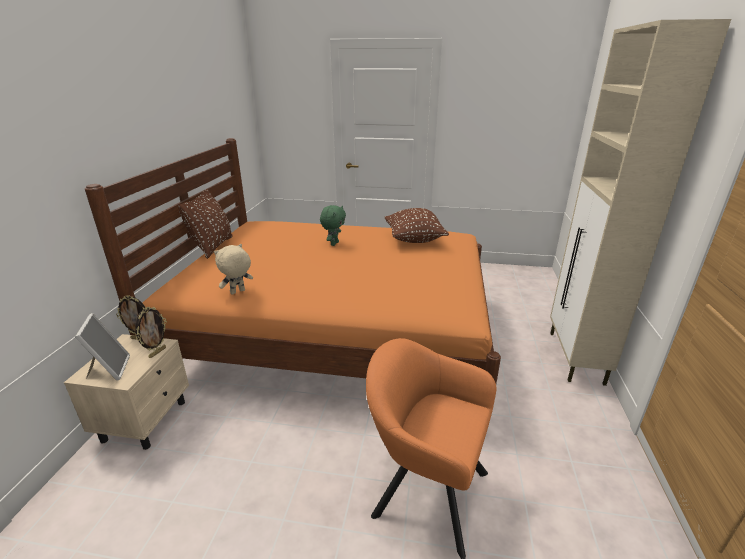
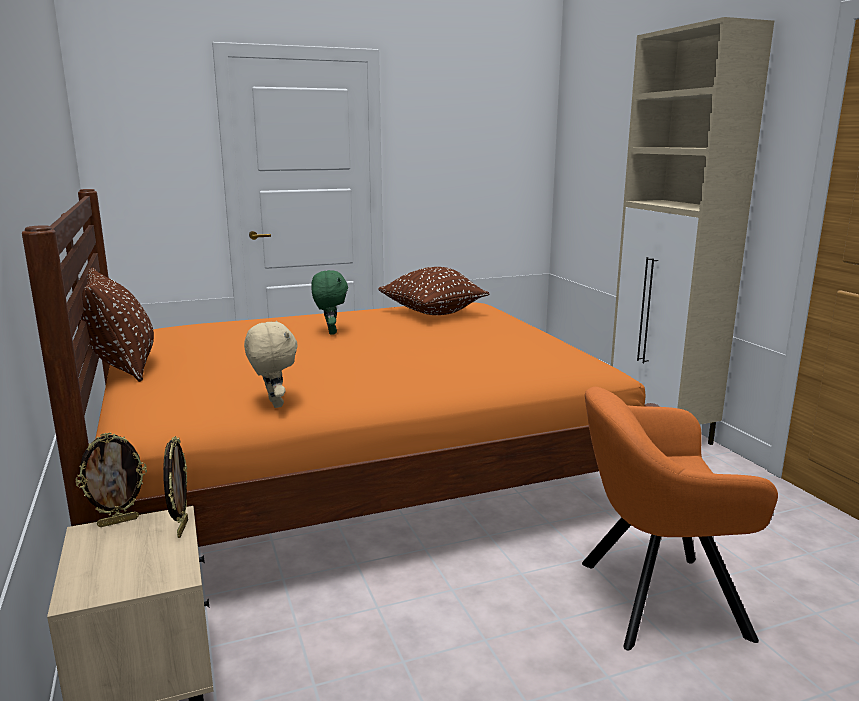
camera: 30 degrees left, 10 degrees down
(109, 369) = (121, 573): picture frame -> none
(237, 292) = (273, 404): beige plush toy -> beige plush toy turned 135 degrees clockwise

